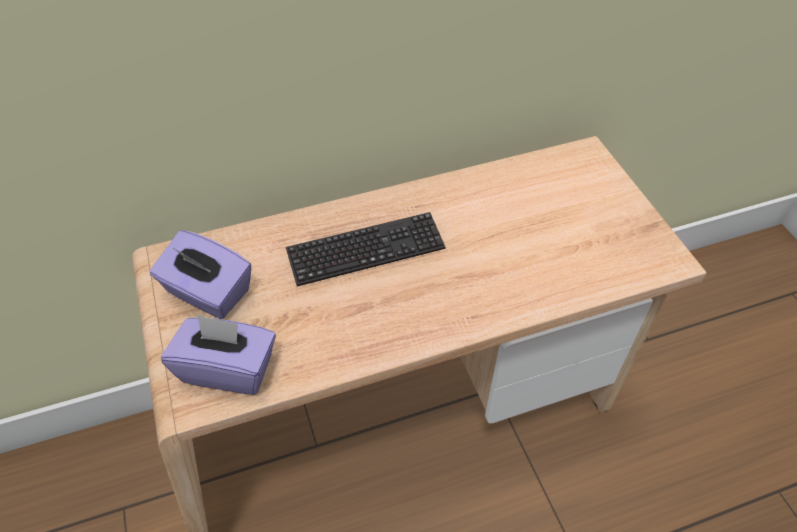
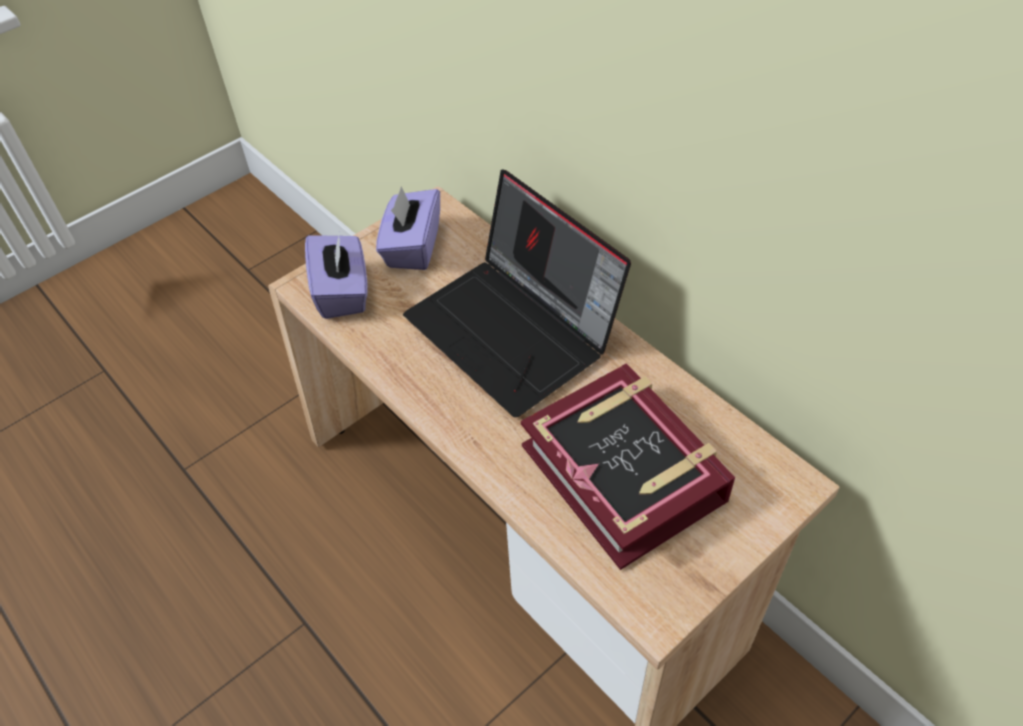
camera: 70 degrees right, 0 degrees up
(366, 251) = (515, 331): keyboard -> laptop
(543, 234) = (624, 472): none -> book

